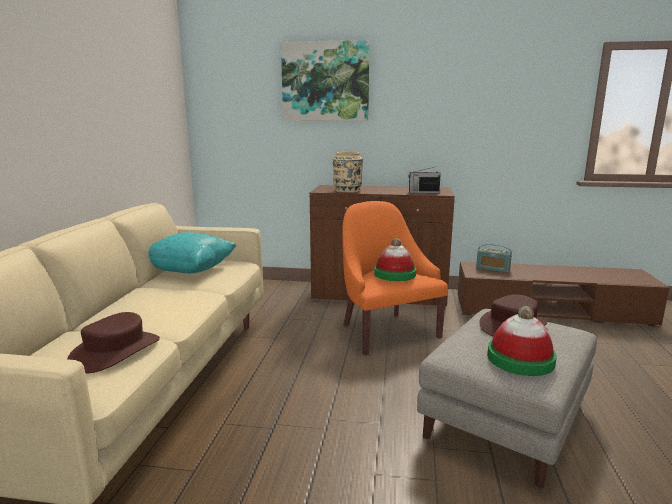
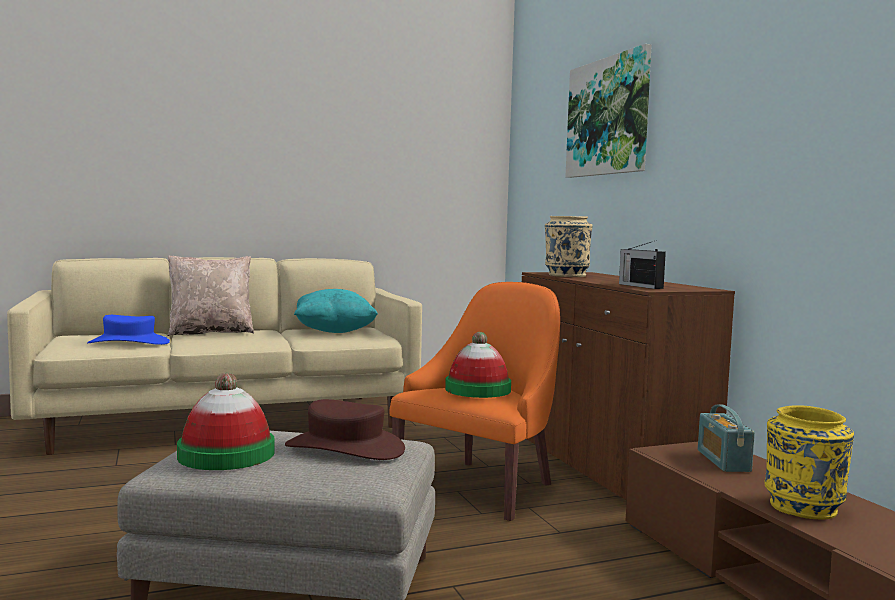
camera: 60 degrees right, 10 degrees down
(114, 310) = (211, 332): none -> beige pillow
(115, 351) = (129, 343): brown hat -> blue hat
(555, 275) = (803, 508): none -> yellow vase

